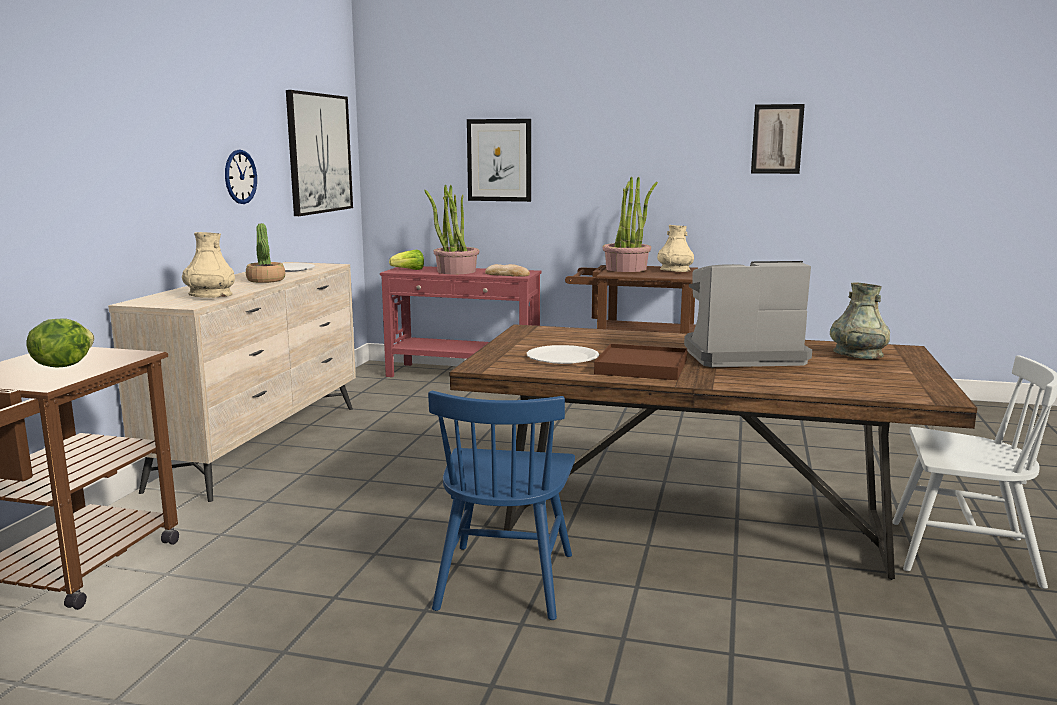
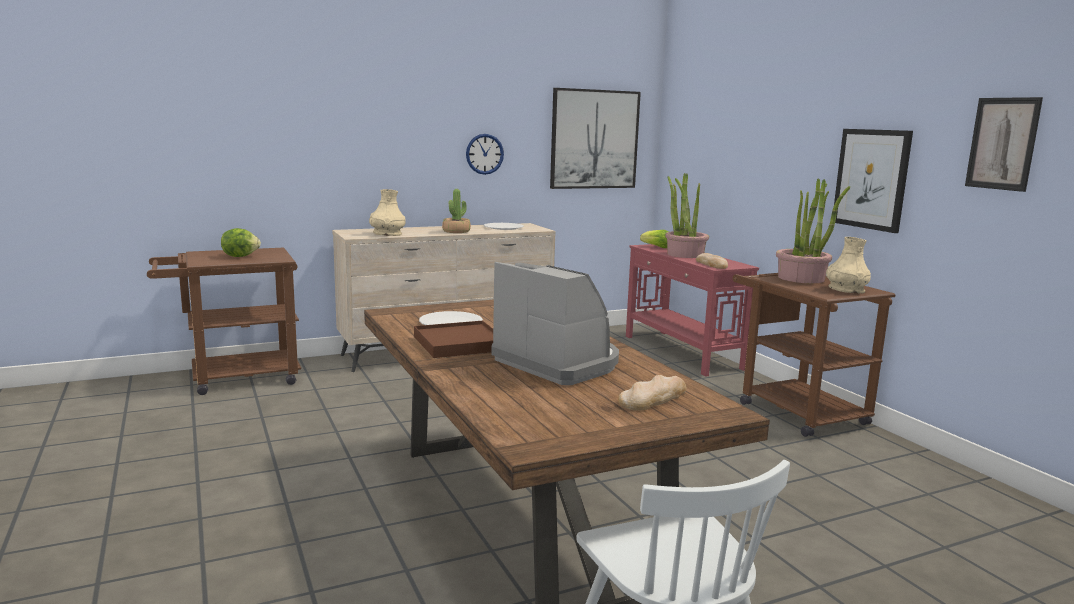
camera: 50 degrees right, 0 degrees up
(499, 160) = (743, 153): picture -> picture (871, 179)
(505, 580) = (342, 478): blue chair -> none
(857, 355) = (653, 398): grey vase -> bread

